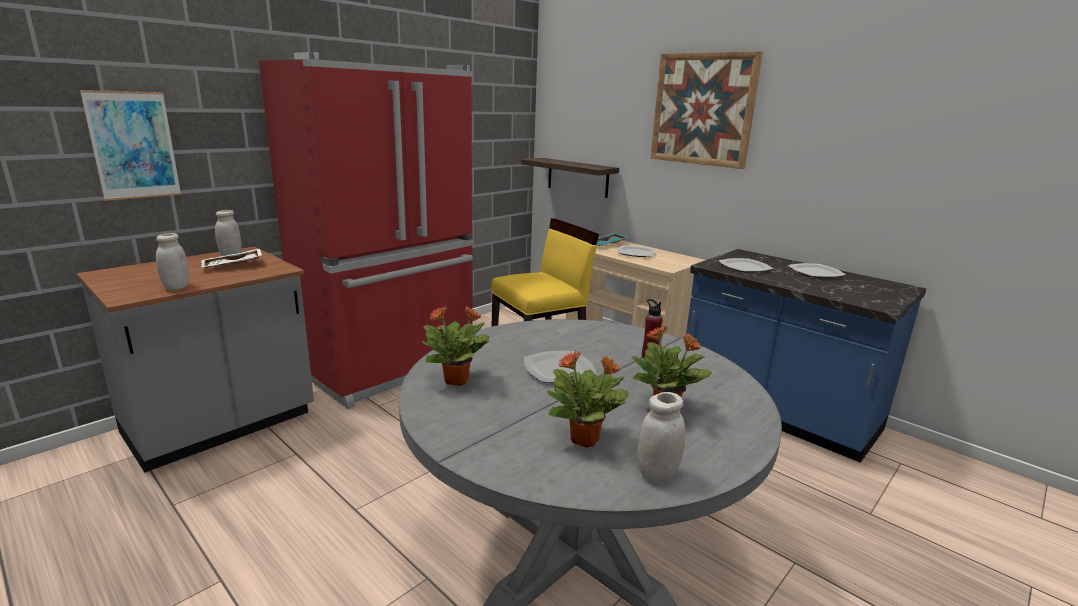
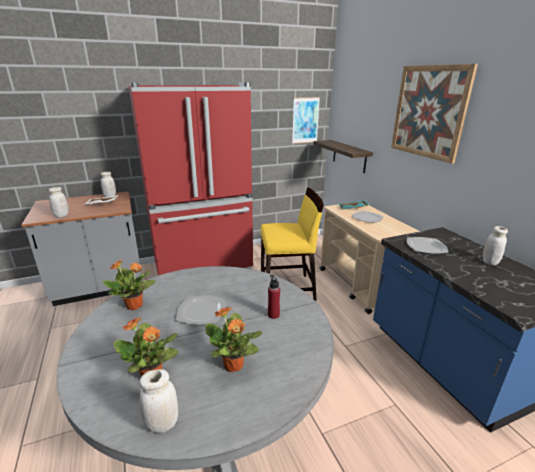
camera: 25 degrees right, 5 degrees up
(133, 145) = (61, 135): picture -> picture (305, 120)
(816, 273) = (490, 262): plate -> white jar

